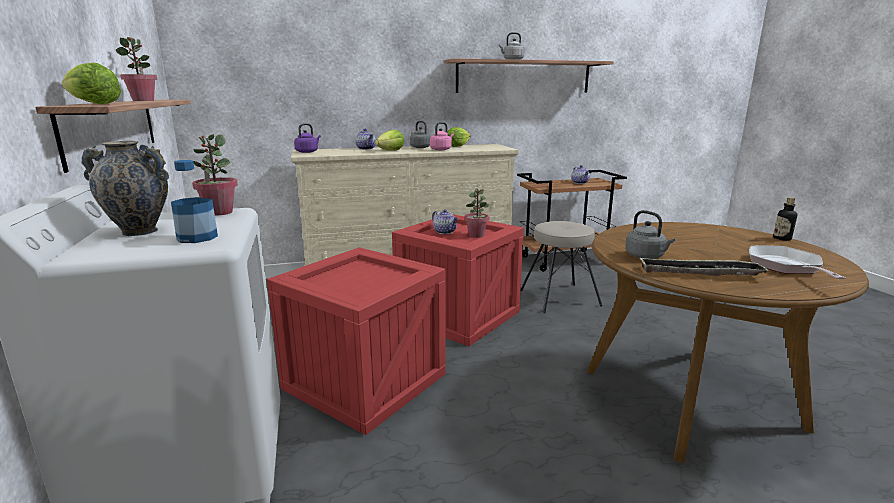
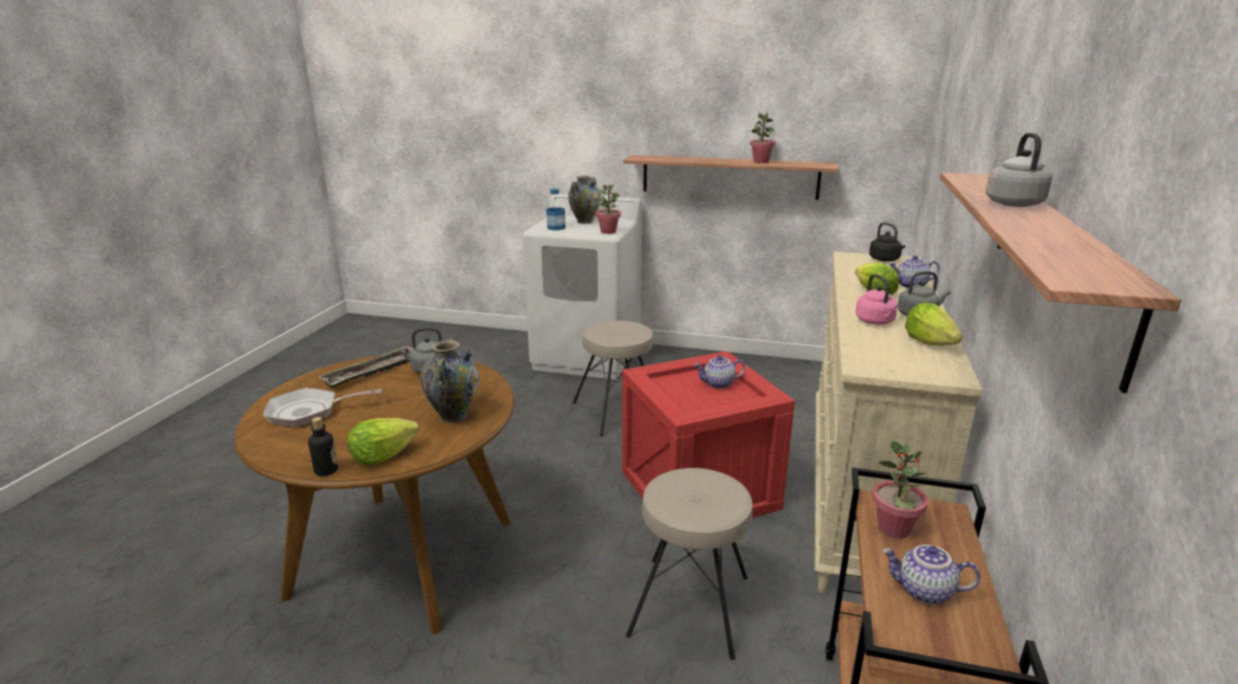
camera: 120 degrees right, 5 degrees up
(94, 104) = (655, 158): lettuce -> lettuce (382, 456)
(308, 152) = (885, 260): purple kettle -> black kettle
(365, 380) = (617, 411): crate -> beige stool
(476, 235) = (687, 397): potted plant -> potted plant (894, 529)
(667, 232) = (454, 416): none -> vase
(786, 267) = (309, 412): frying pan -> frying pan turned 135 degrees clockwise

